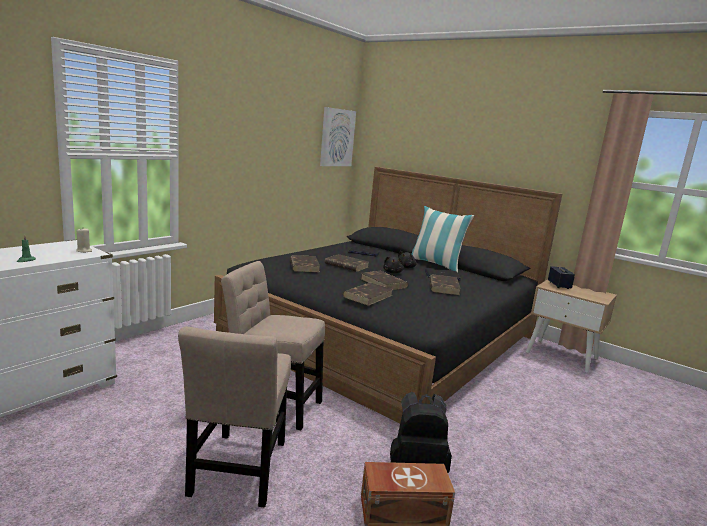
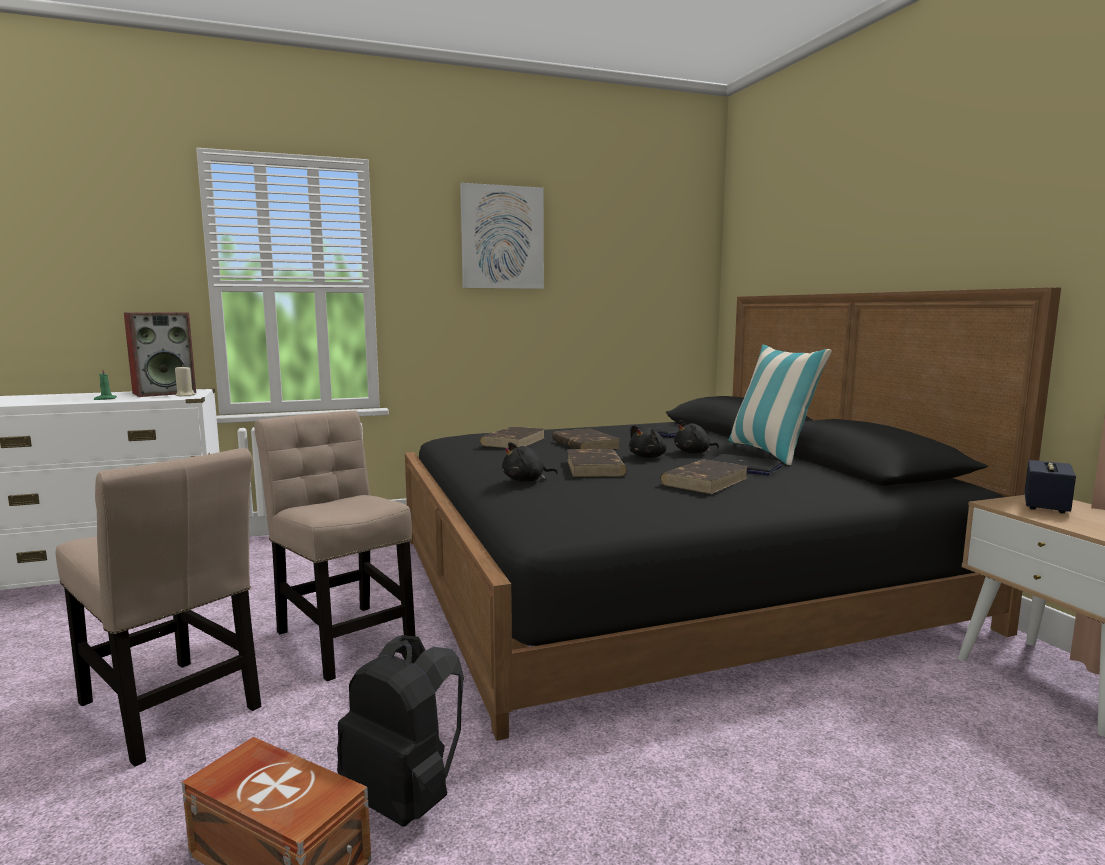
camera: 35 degrees right, 5 degrees down
(53, 248) = (165, 393): none -> speaker
(238, 472) = (171, 710): beige chair -> beige chair turned 90 degrees counterclockwise
(337, 137) = (676, 256): picture -> picture (502, 237)
(368, 296) = (526, 480): brown book -> black plush toy

